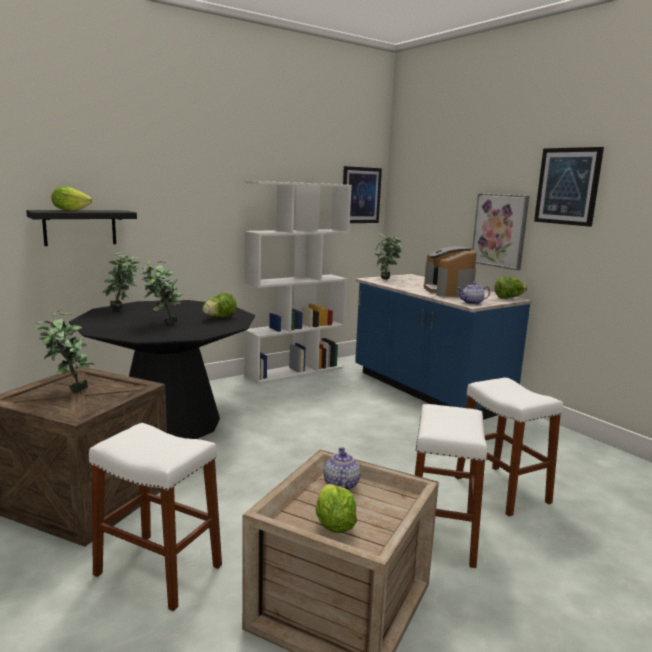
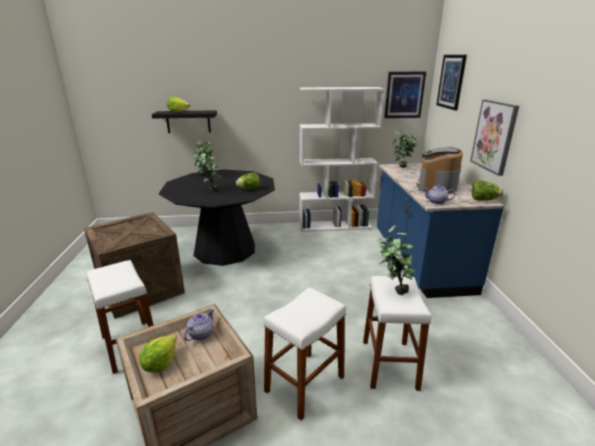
camera: 30 degrees right, 10 degrees up
(68, 391) = (126, 229): potted plant -> potted plant (393, 290)
(567, 186) = (550, 100): picture -> picture (451, 81)

